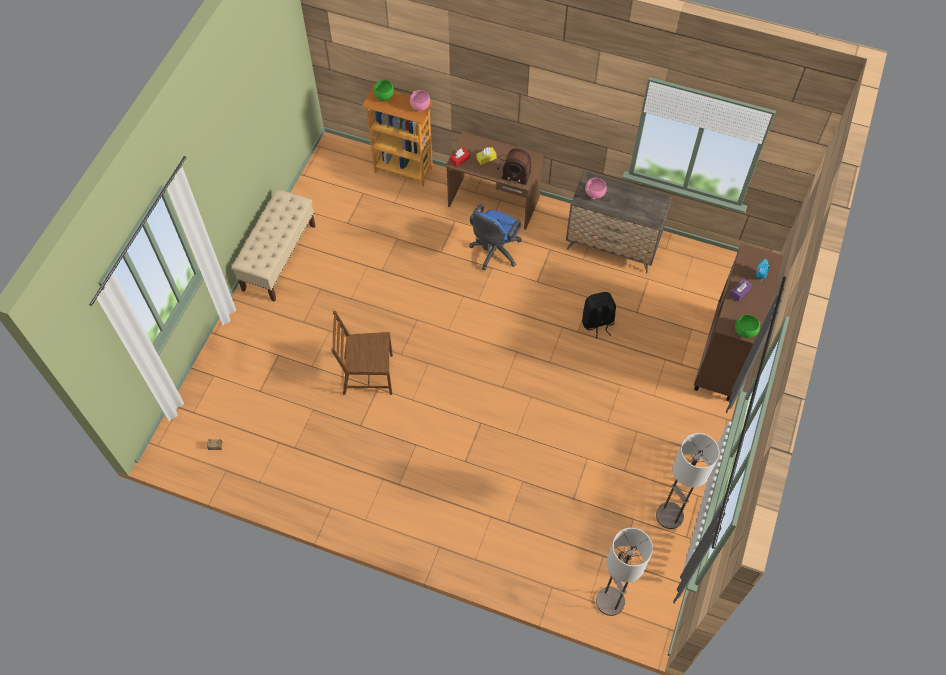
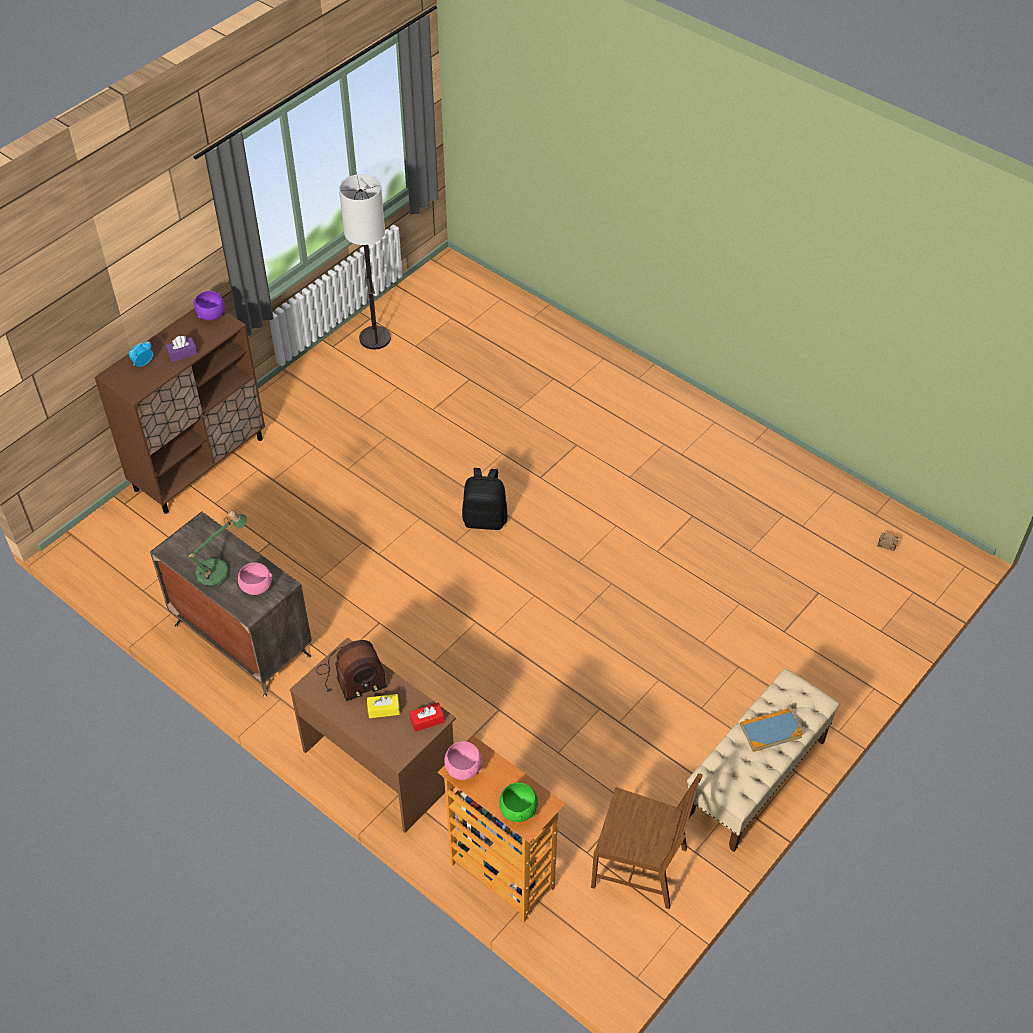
camera: 160 degrees left, 10 degrees down
(269, 235) = (770, 731): none -> book
(367, 375) = (666, 570): brown chair -> brown chair (640, 866)
(494, 252) = (419, 683): blue office chair -> none
(513, 169) = (351, 677): radio -> radio turned 120 degrees clockwise
(597, 323) = (330, 545): black backpack -> black backpack (485, 519)
(610, 601) = (479, 293): floor lamp -> none
(623, 196) = (218, 571): none -> table lamp
(744, 331) = (212, 315): green bowl -> purple bowl

